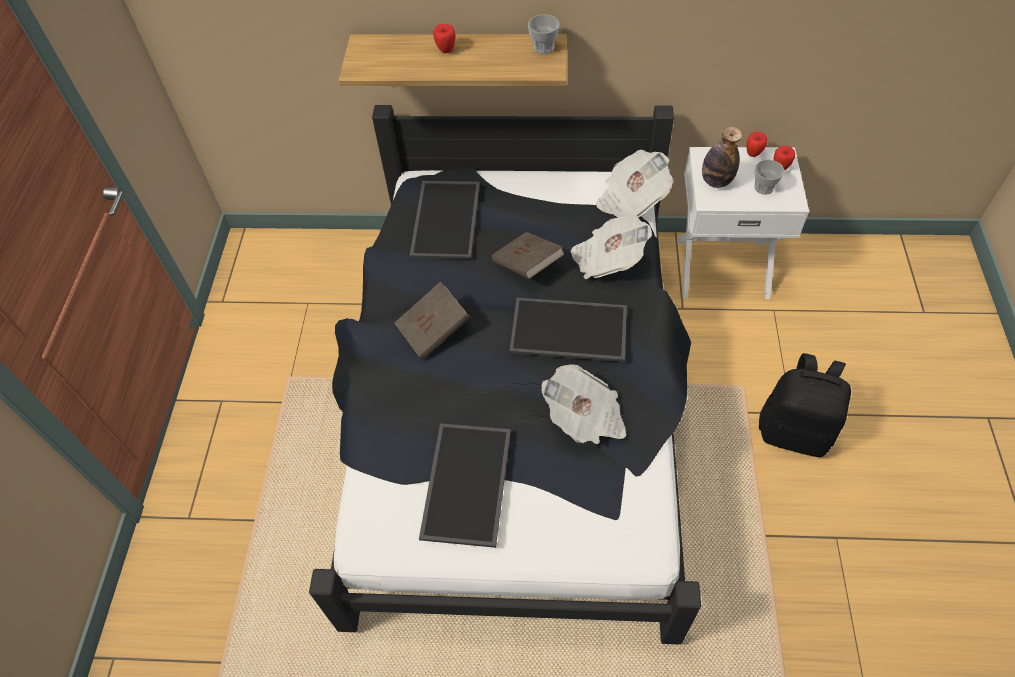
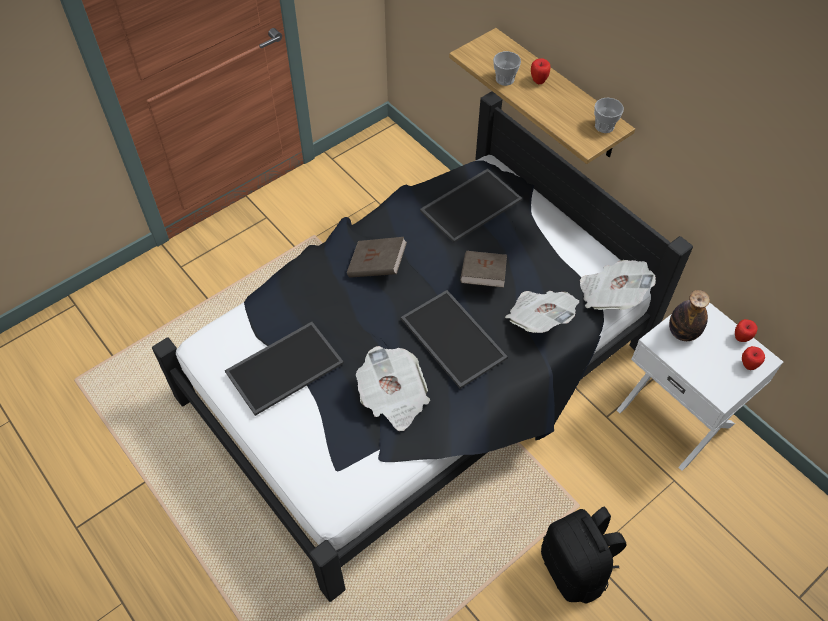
camera: 45 degrees right, 0 degrees up
(764, 187) = (713, 367): cup -> cup (505, 79)

